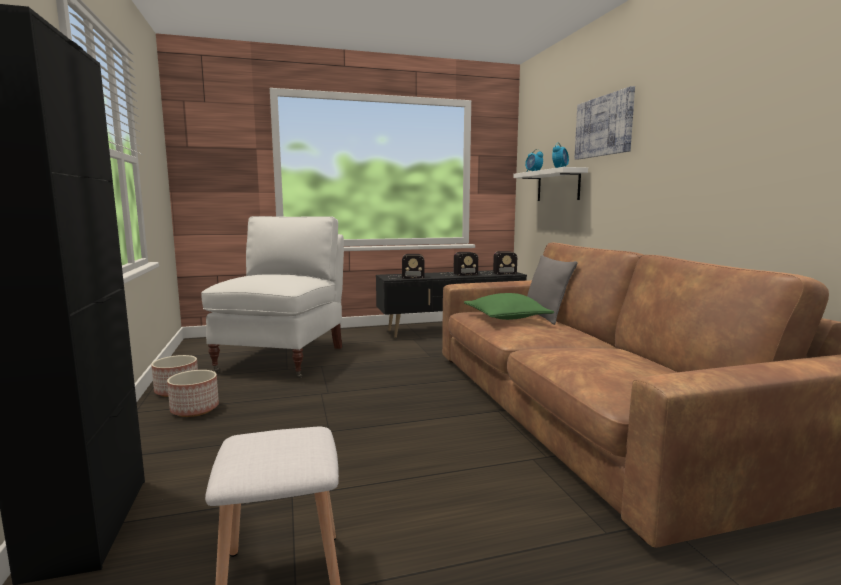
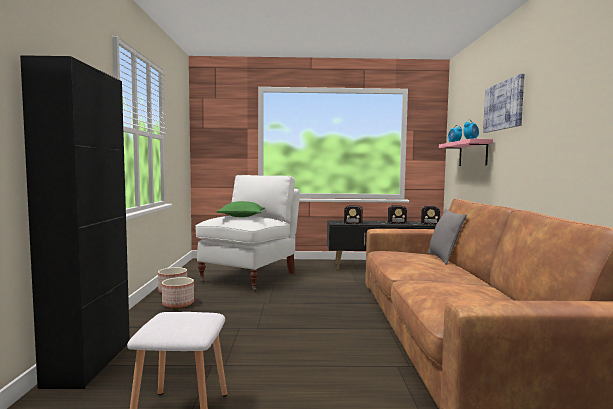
camera: 15 degrees right, 5 degrees down
(506, 317) = (407, 256): green pillow -> green pillow (241, 216)
(558, 185) = (473, 153): white shelf -> pink shelf

